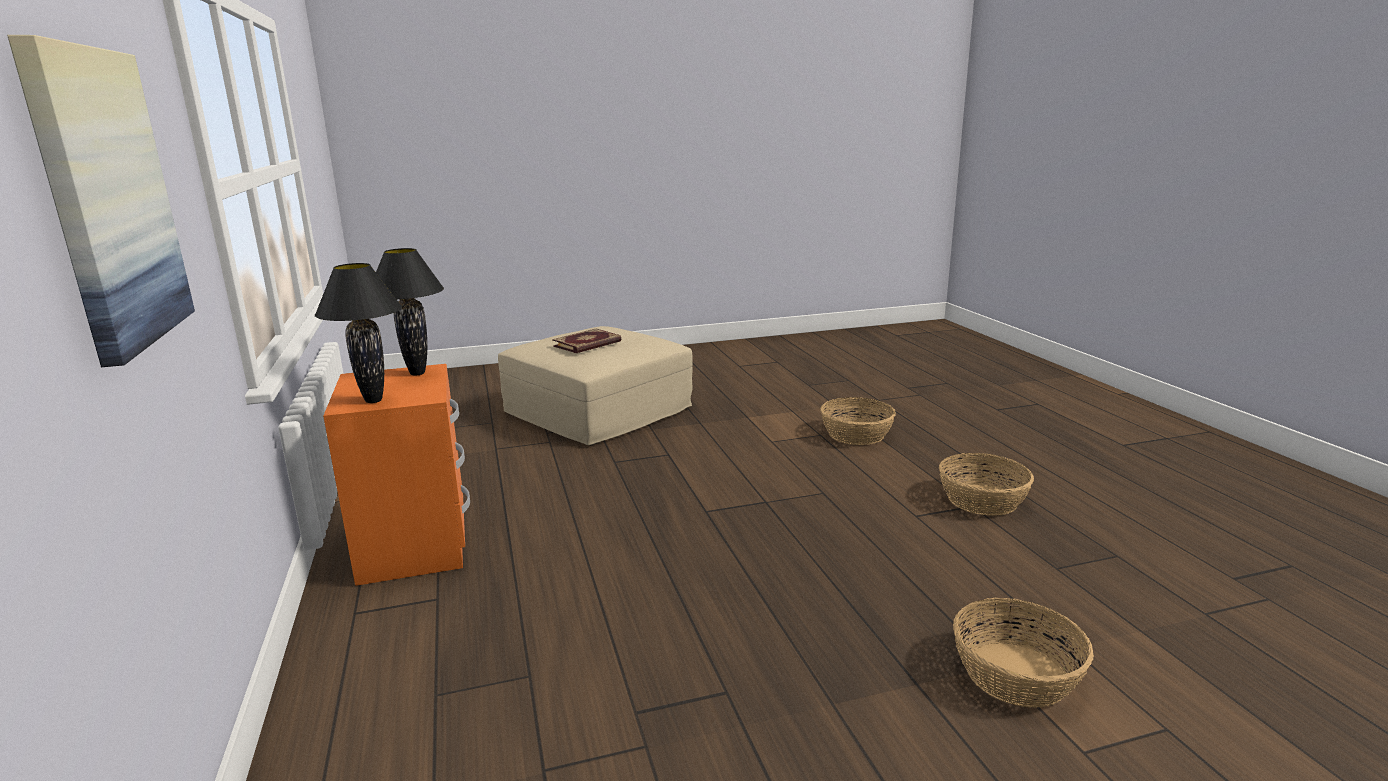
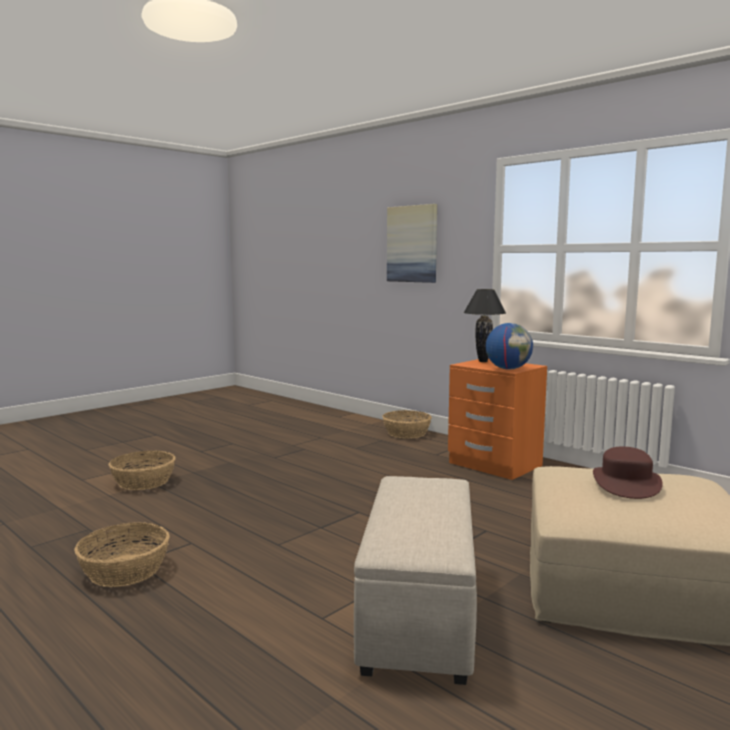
camera: 150 degrees right, 10 degrees down
(417, 373) = (508, 369): black table lamp -> globe
(588, 344) = (625, 483): book -> brown hat
(752, 426) = (419, 611): none -> beige ottoman
(856, 434) = (275, 631): basket -> basket (406, 433)

